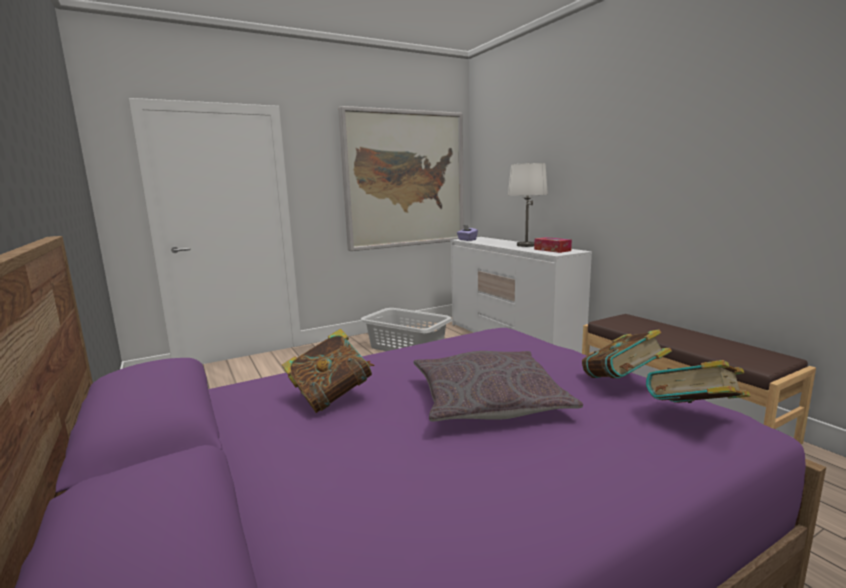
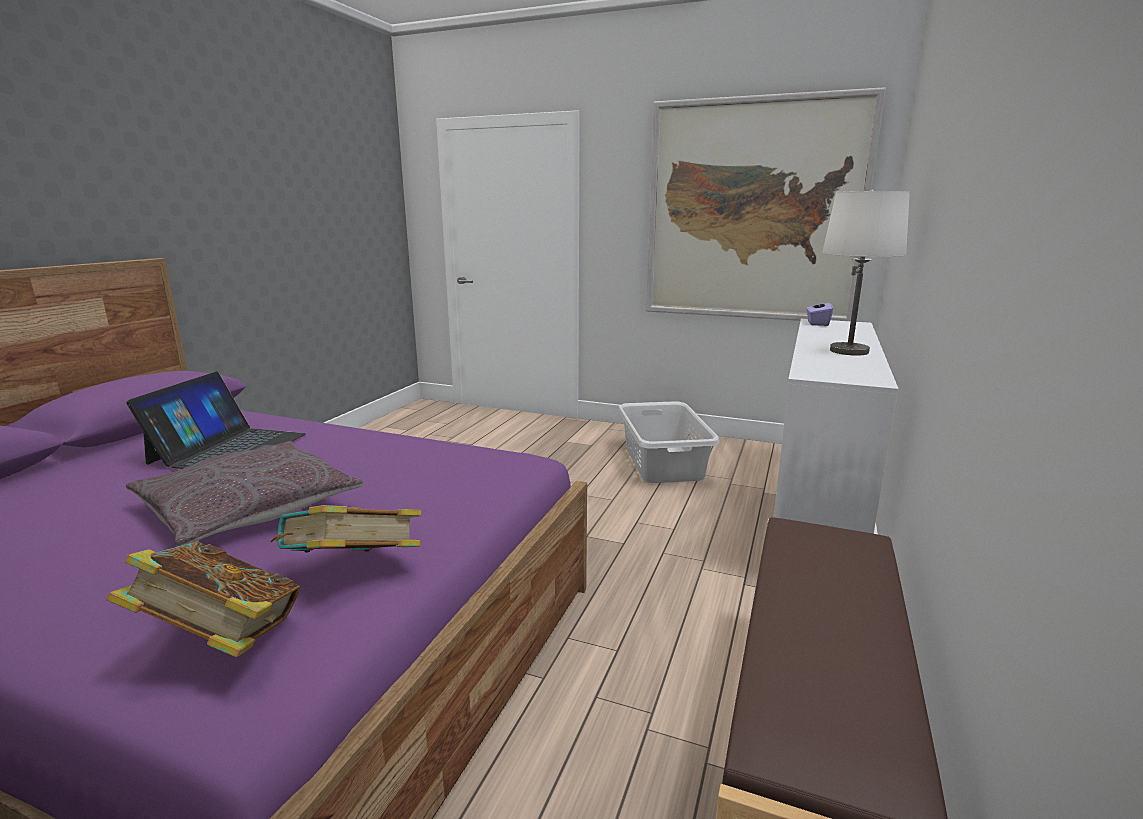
camera: 50 degrees right, 5 degrees up
(331, 398) = (228, 448): book -> laptop
(552, 250) = (841, 368): tissue box -> none

